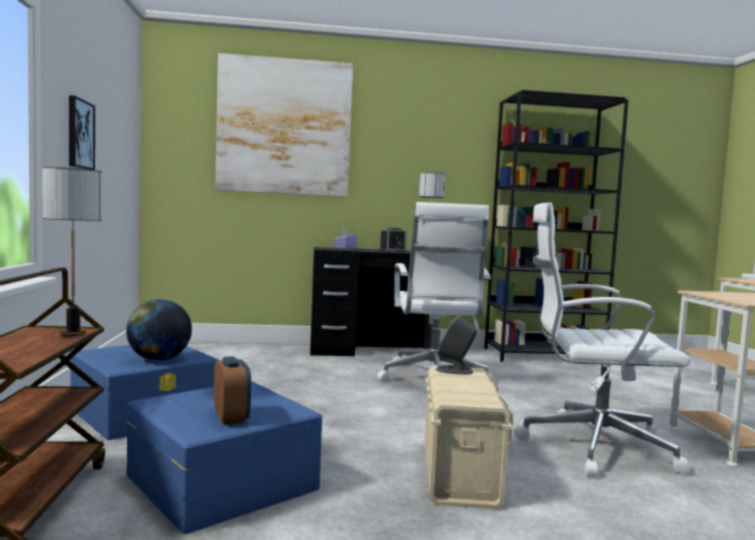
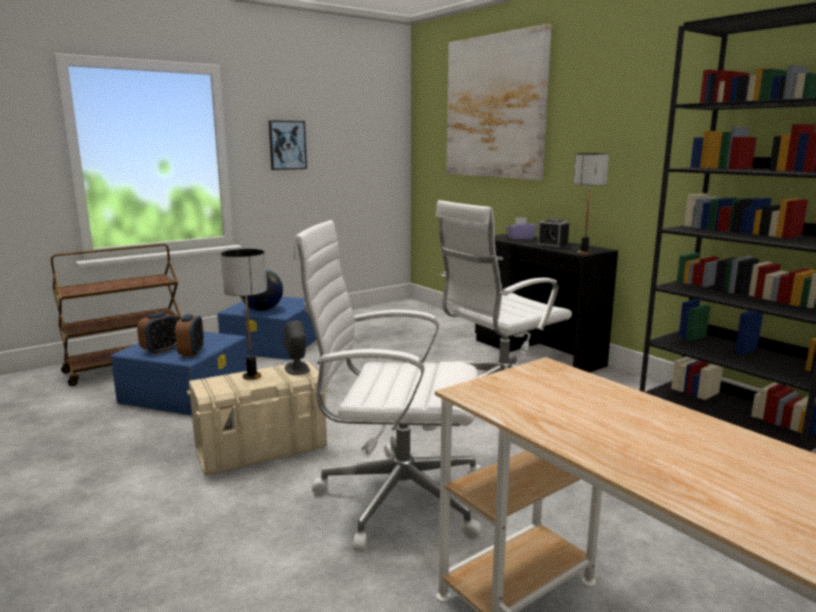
camera: 60 degrees right, 10 degrees up
(72, 334) = (150, 282): table lamp -> table lamp (251, 376)
(275, 406) = (191, 352): none -> alarm clock
(591, 446) = (396, 497): white office chair -> white office chair turned 60 degrees counterclockwise

